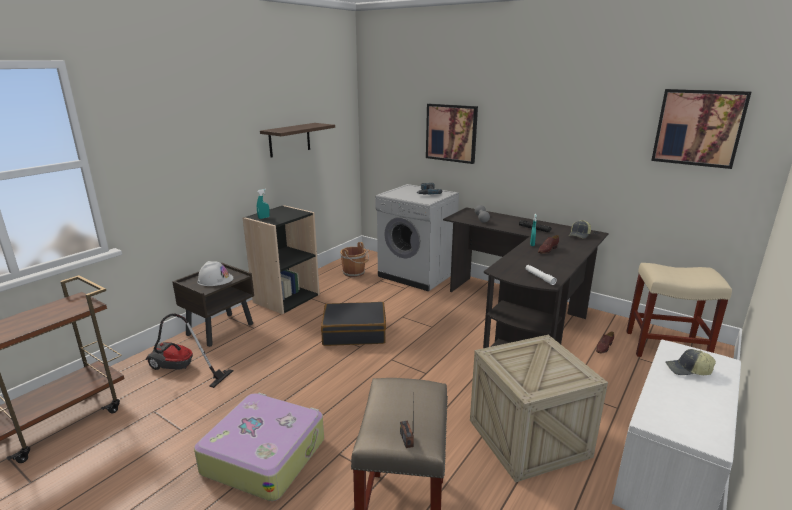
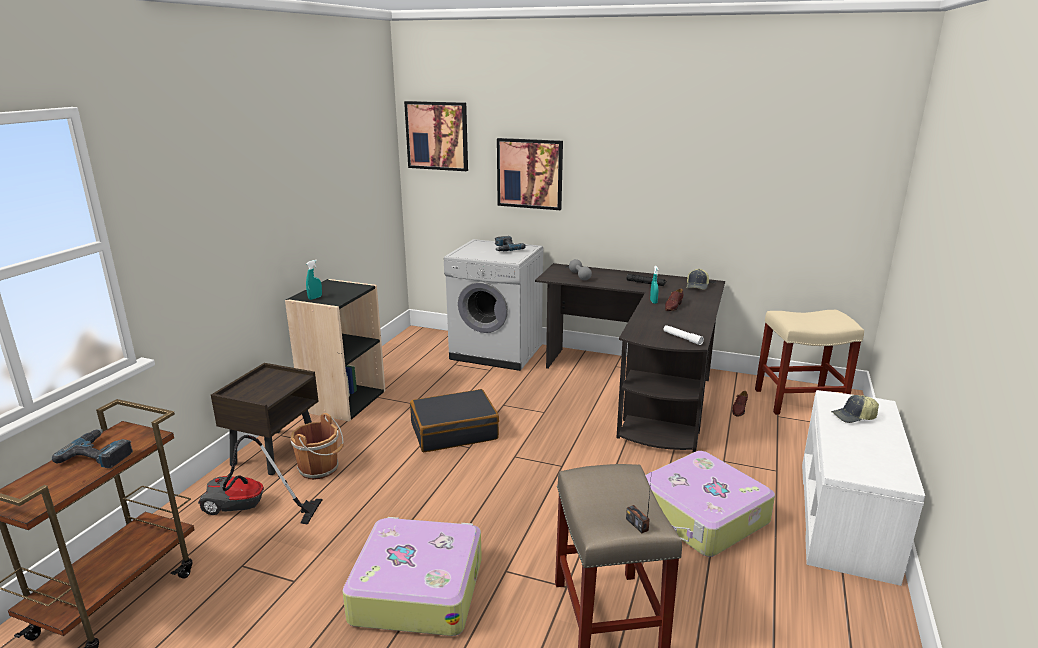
camera: 15 degrees left, 0 degrees up
(50, 313) = (100, 453): none -> power drill
(215, 279) = (268, 385): white hard hat -> none
(289, 140) = (329, 192): shelf -> none
(355, 273) = (417, 358): brown bucket -> brown bucket (320, 469)
(528, 438) = (701, 516): crate -> suitcase
(698, 128) = (814, 161): picture -> picture (437, 135)

